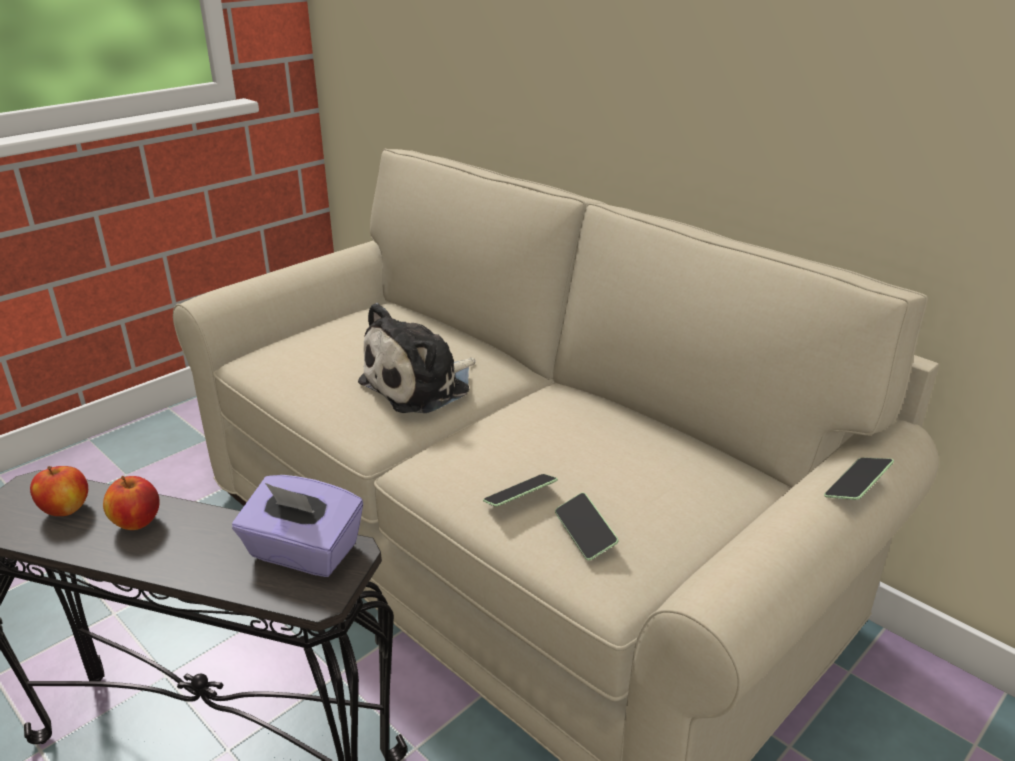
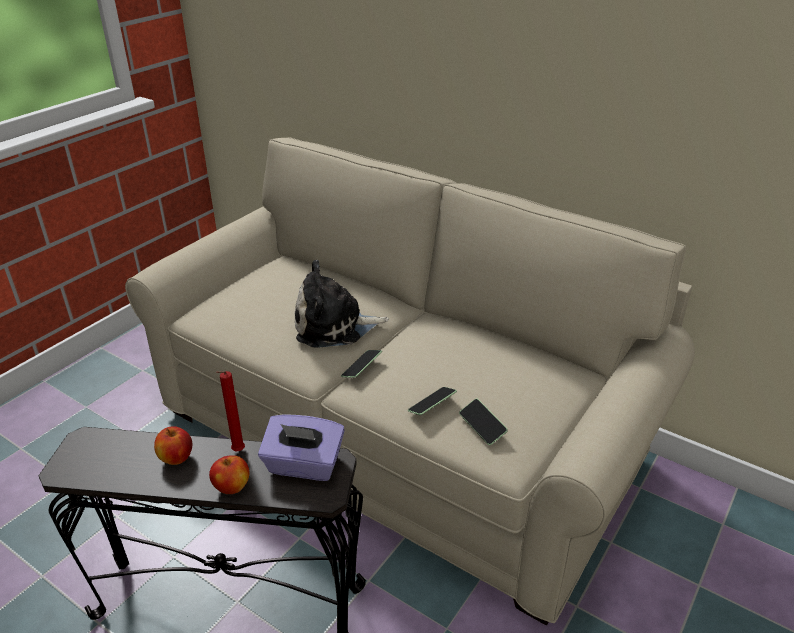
camera: 10 degrees left, 5 degrees up
(66, 509) = (119, 454): apple -> apple (232, 487)
(220, 524) = (237, 452): none -> red candle
(421, 386) = (334, 326): plush toy -> plush toy turned 45 degrees clockwise
(856, 487) = (652, 377): phone -> phone (361, 369)

